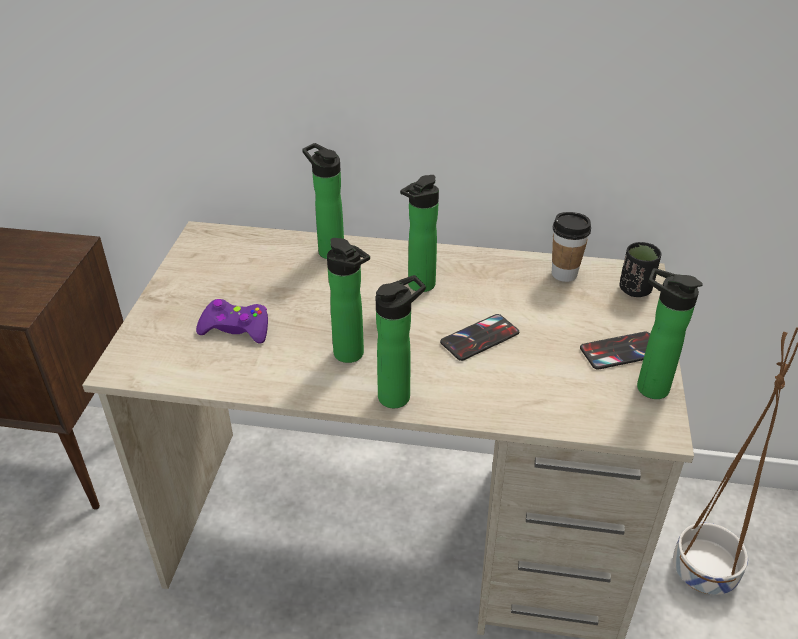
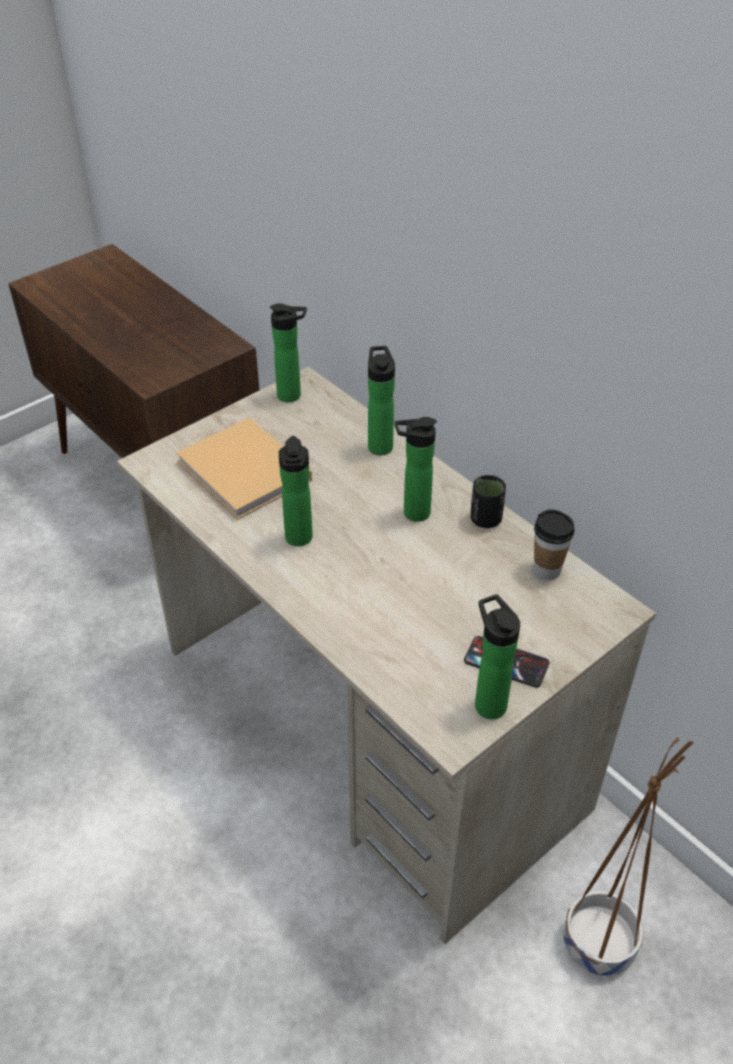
camera: 40 degrees right, 5 degrees up
(236, 328) = (246, 473): purple game controller -> beige book
(398, 395) = (295, 589): bottle -> bottle (293, 396)
(480, 338) = (407, 582): phone -> none
(635, 290) = (592, 620): black cup -> black cup (485, 519)

